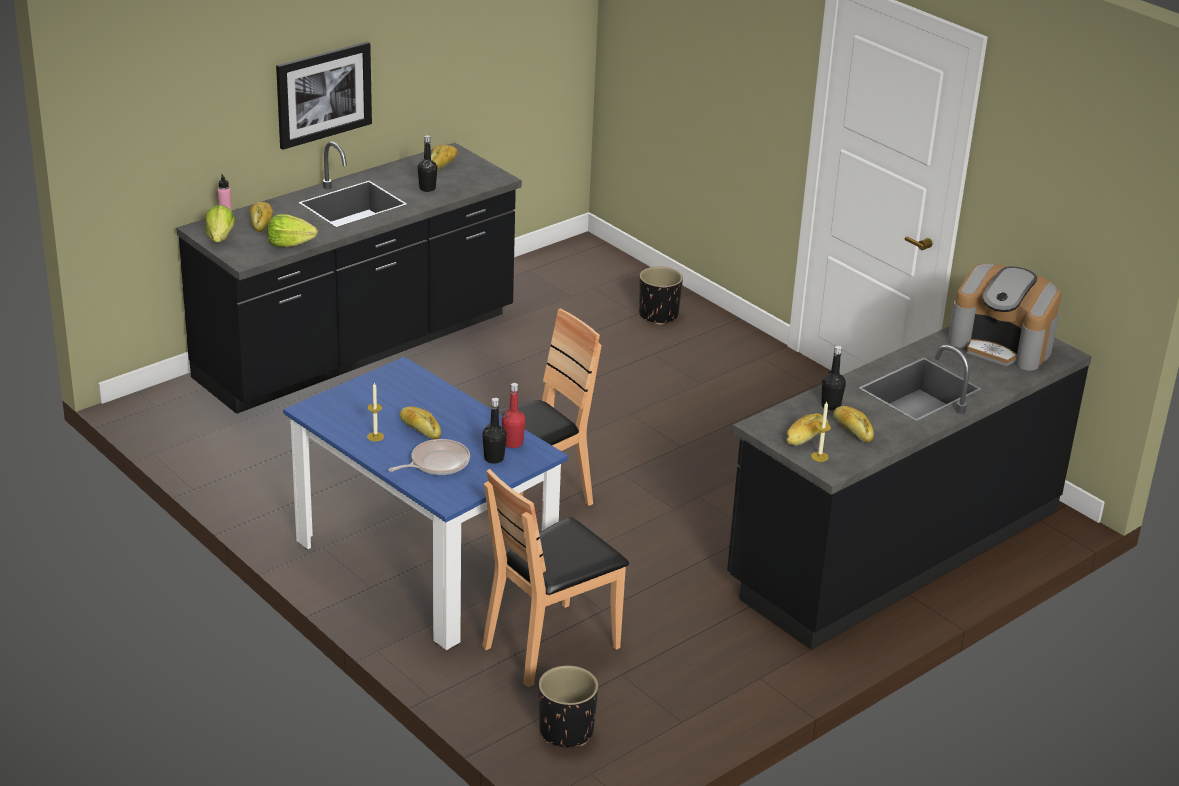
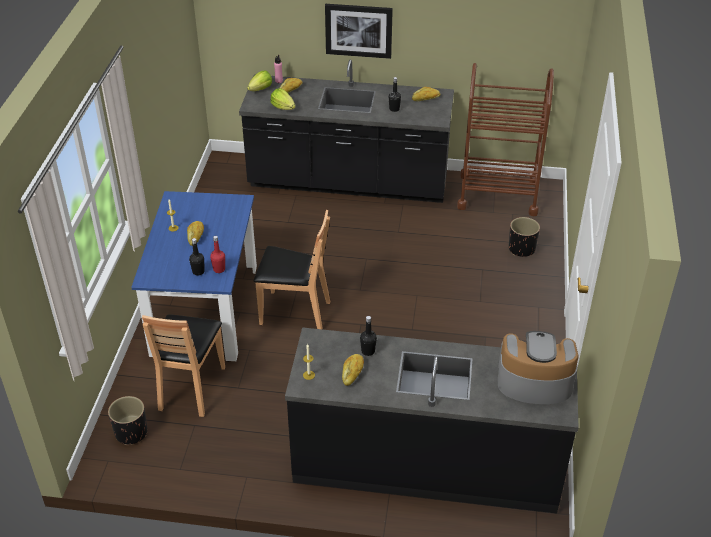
camera: 50 degrees right, 10 degrees up
(437, 463) = (173, 258): frying pan -> none
(547, 277) = (498, 194): none -> brown cart
(551, 645) = (191, 387): brown chair -> brown chair turned 90 degrees counterclockwise
(806, 437) = (322, 360): bread -> none
(1002, 345) = (534, 382): coffee machine -> coffee machine turned 105 degrees clockwise

